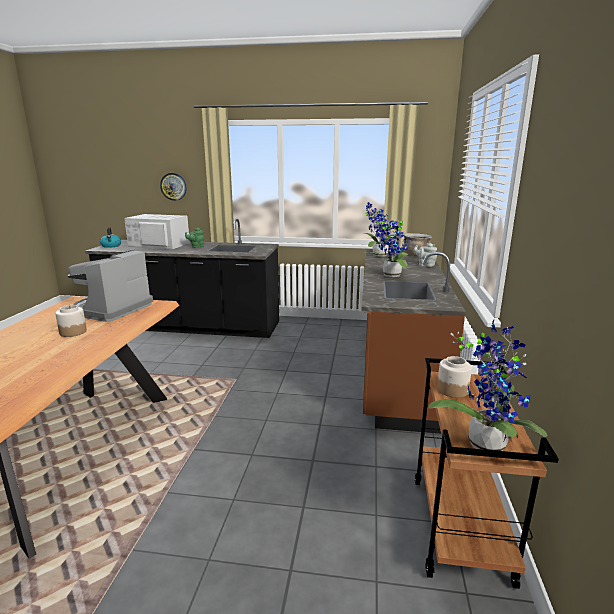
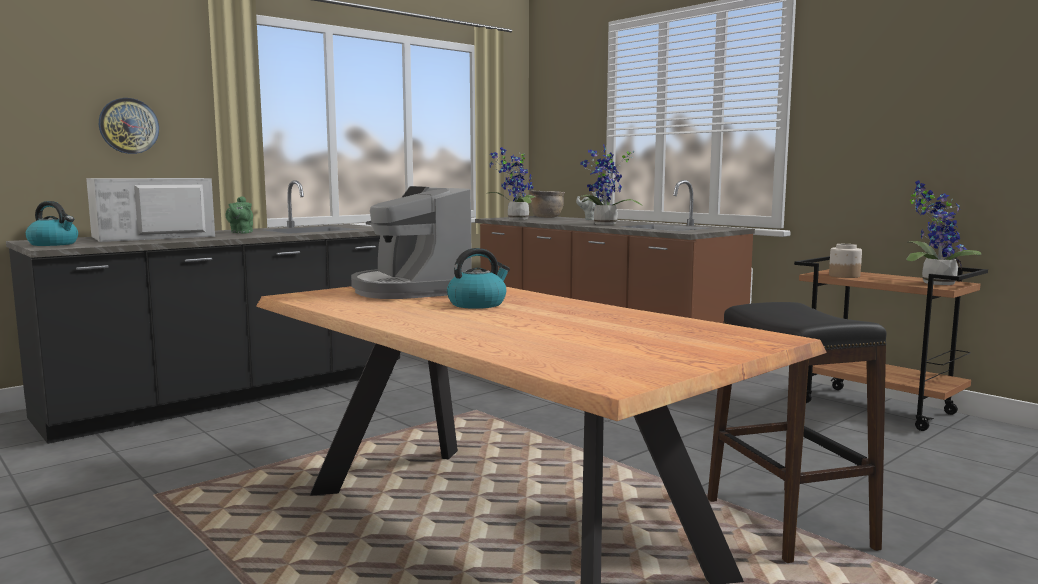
camera: 50 degrees left, 10 degrees down
(73, 332) = (477, 304): jar -> kettle
(134, 552) = (789, 524): none -> black stool

